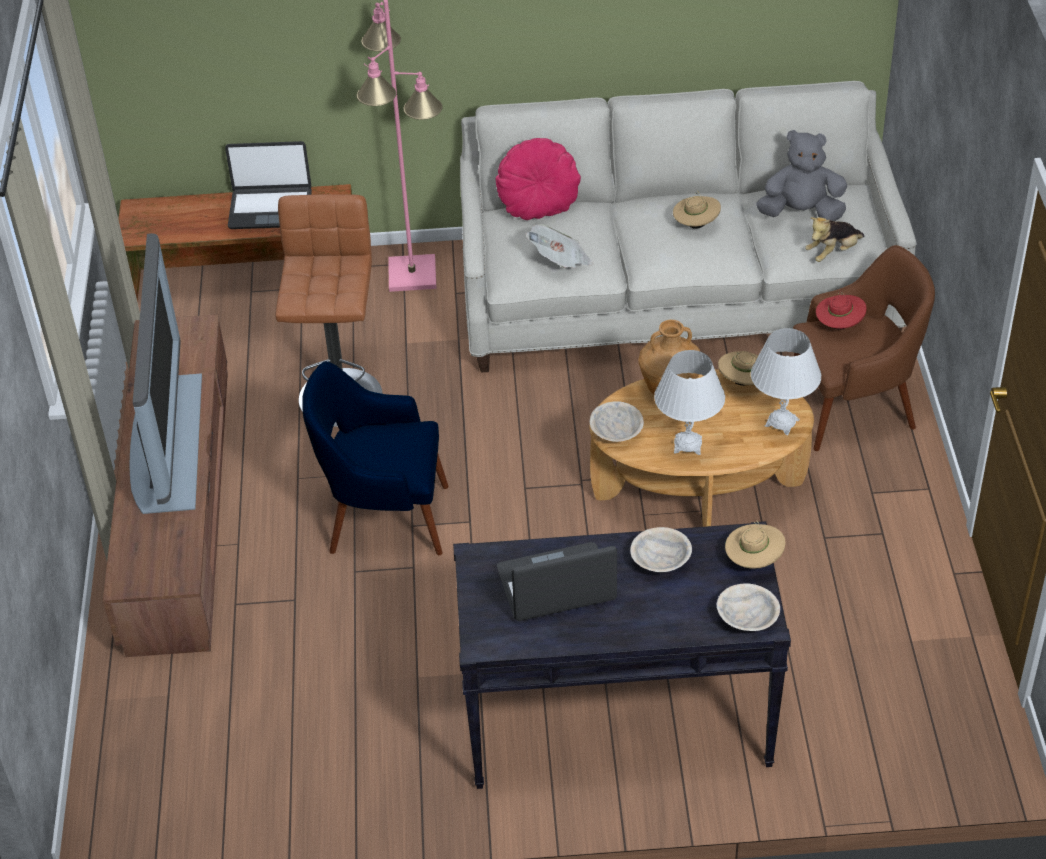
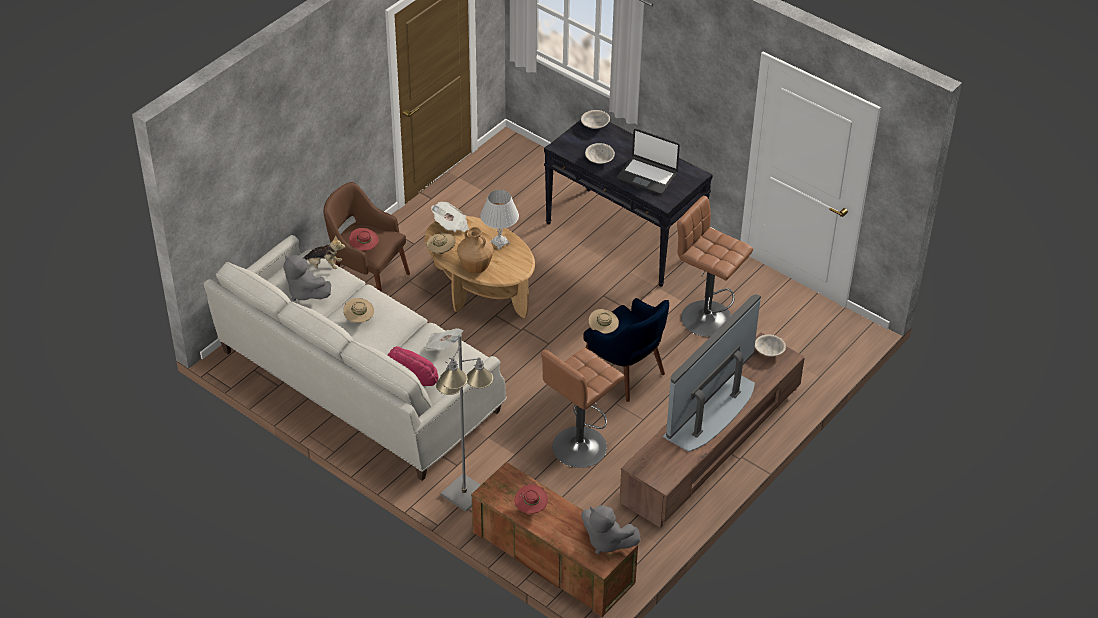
camera: 140 degrees left, 0 degrees up
(152, 229) = (606, 541): none -> grey plush toy
(270, 209) = (531, 507): laptop -> red hat
(354, 675) = (706, 318): none -> brown stool
(413, 274) = (463, 493): pink floor lamp -> grey floor lamp
(616, 432) = (520, 267): beige bowl -> beige bowl (769, 351)
(753, 560) = (567, 139): beige hat -> beige hat (603, 330)
(781, 423) = (451, 225): white table lamp -> newspaper

